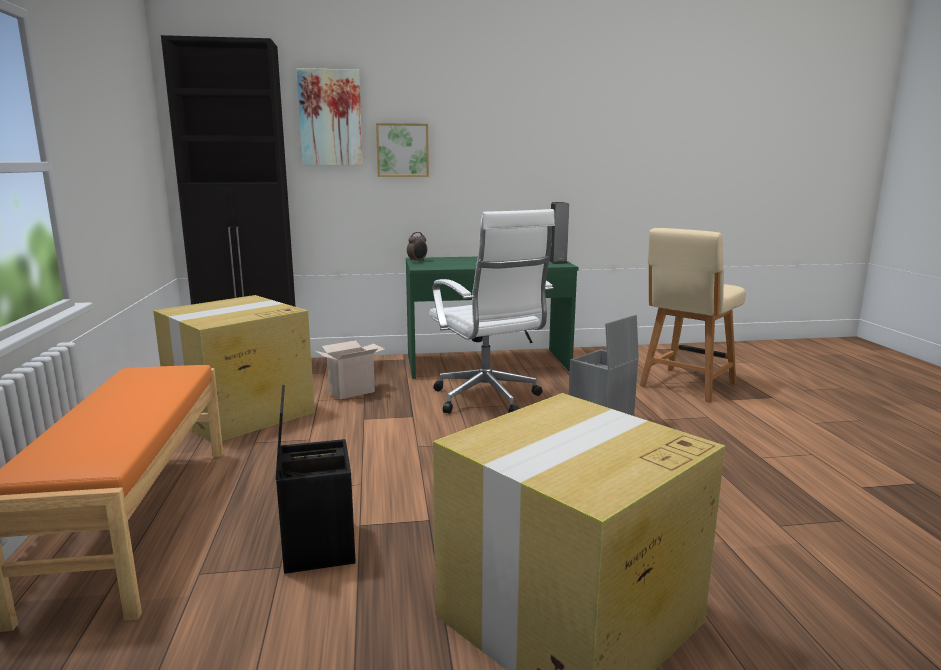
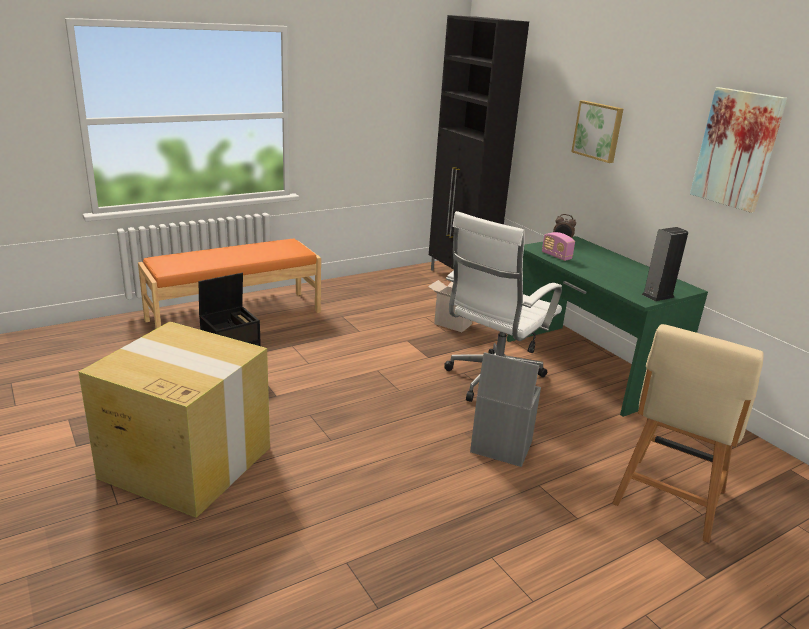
camera: 65 degrees right, 10 degrees up
(238, 413) = (380, 299): cardboard box -> none
(330, 118) = (554, 89): picture -> picture (737, 149)
(451, 266) = (556, 256): none -> radio
(686, 386) = (668, 500): beige chair -> beige chair turned 75 degrees counterclockwise

